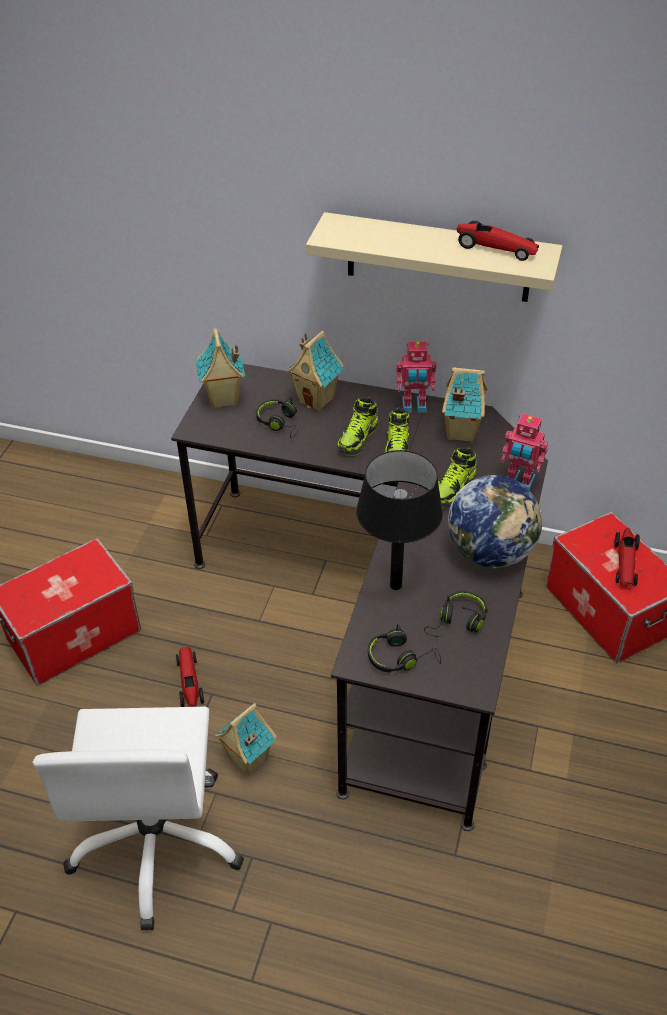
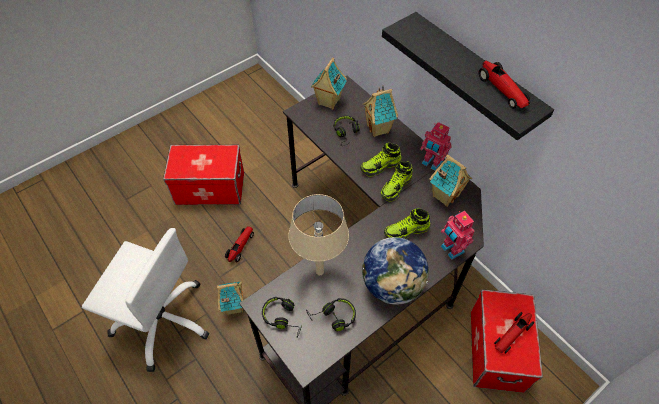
camera: 35 degrees right, 10 degrees up
(157, 842) = (162, 320): white office chair -> white office chair turned 105 degrees counterclockwise
(395, 585) = (319, 271): black table lamp -> beige table lamp
(438, 258) = (474, 76): beige shelf -> black shelf

